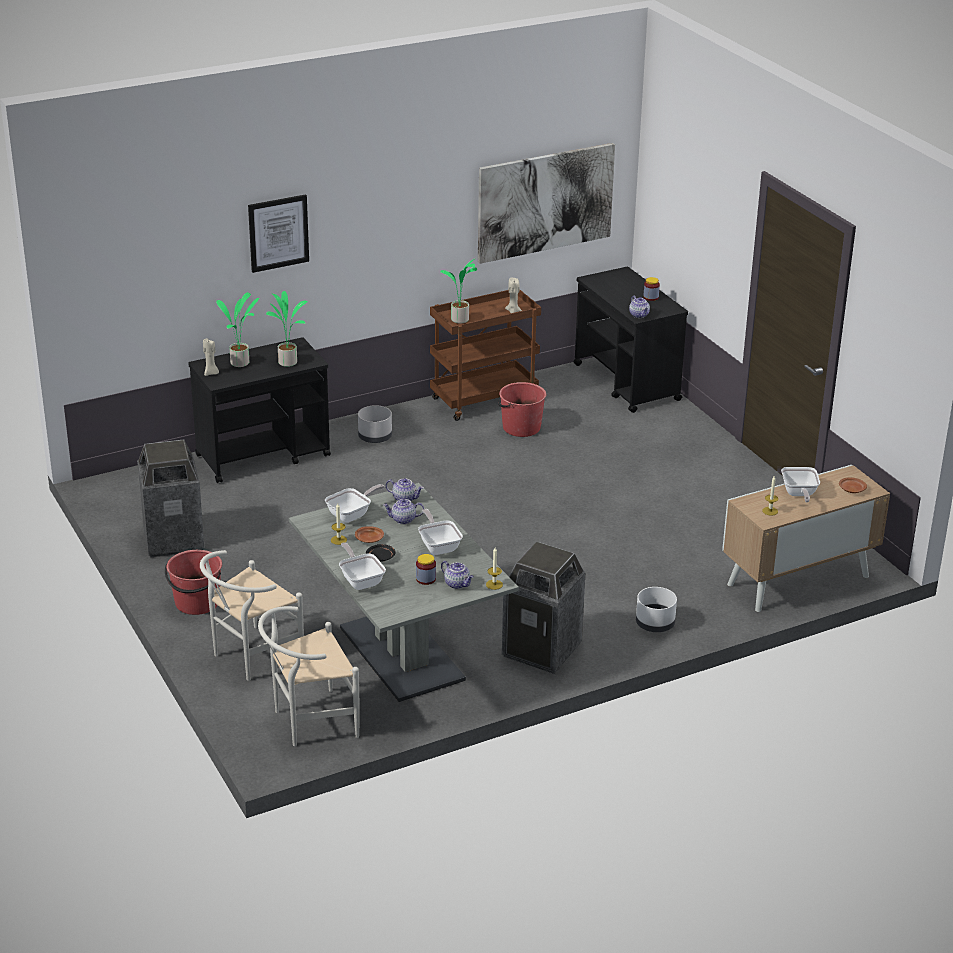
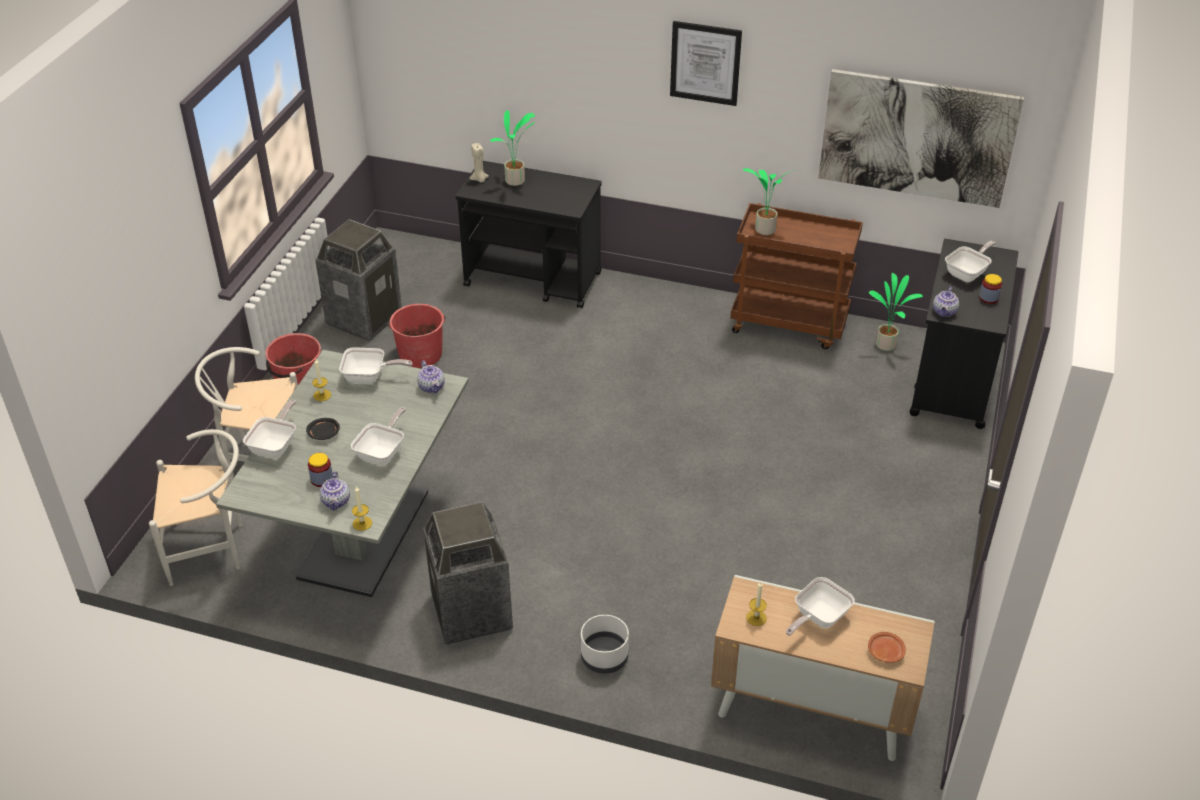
camera: 45 degrees right, 10 degrees up
(278, 233) = (584, 63): picture -> picture (705, 63)
(288, 362) = (552, 199): potted plant -> potted plant (886, 344)
(308, 722) = (213, 549): white chair -> white chair turned 150 degrees clockwise
(369, 539) = (344, 410): brown plate -> none
(375, 437) = (643, 311): grey planter -> none
(403, 520) = (398, 407): teapot -> none
(513, 311) = (828, 245): beige candle -> none
(521, 427) = (781, 371): red bucket -> red bucket (420, 354)
(619, 289) = (968, 273): none -> frying pan

